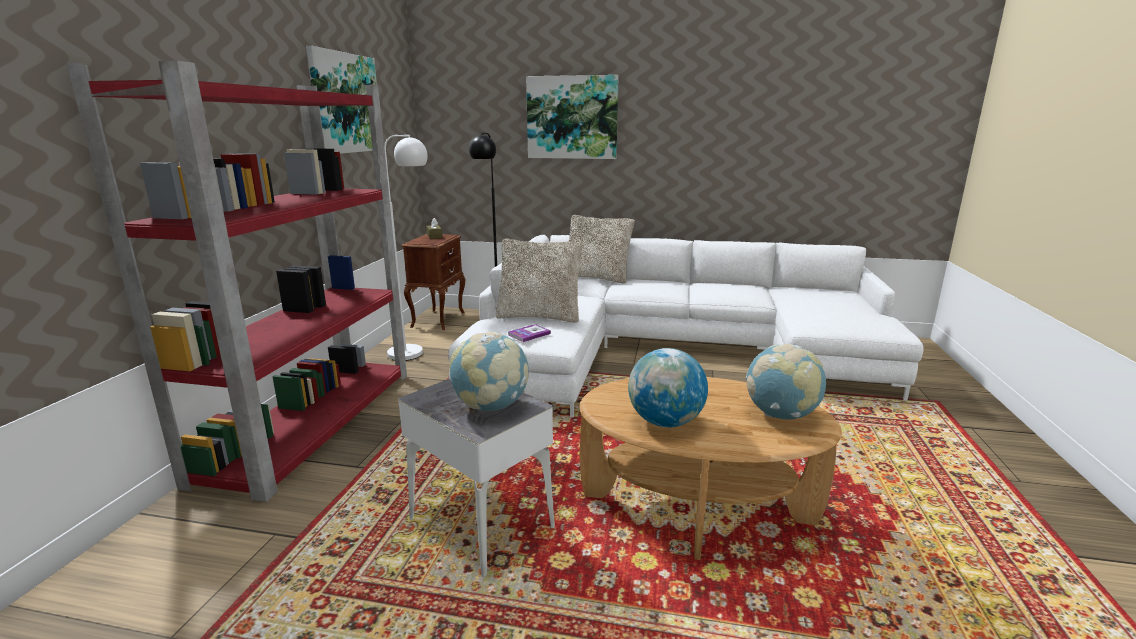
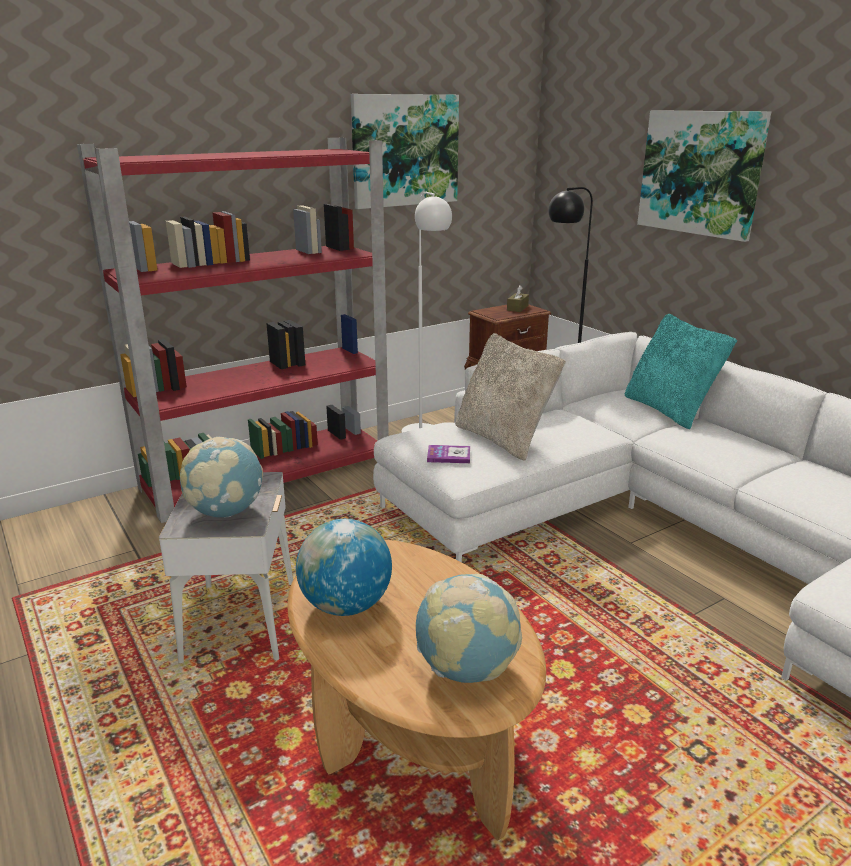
camera: 45 degrees right, 5 degrees up
(597, 277) = (670, 409): beige pillow -> turquoise pillow

